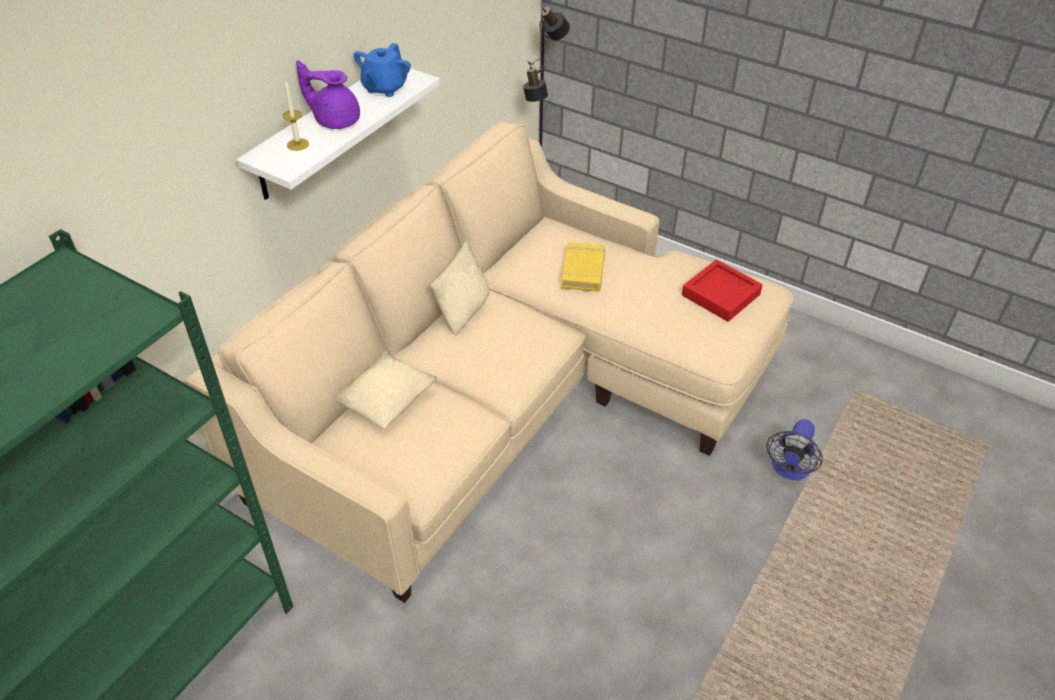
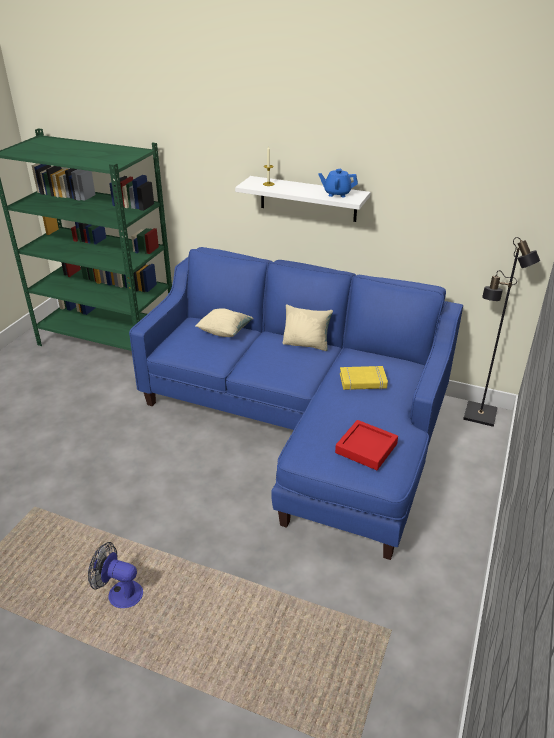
camera: 80 degrees right, 10 degrees down
(335, 120) = (296, 188): purple teapot -> none
(510, 400) = (303, 422): beige sofa -> blue sofa
(789, 470) = (278, 576): fan -> fan (119, 592)

